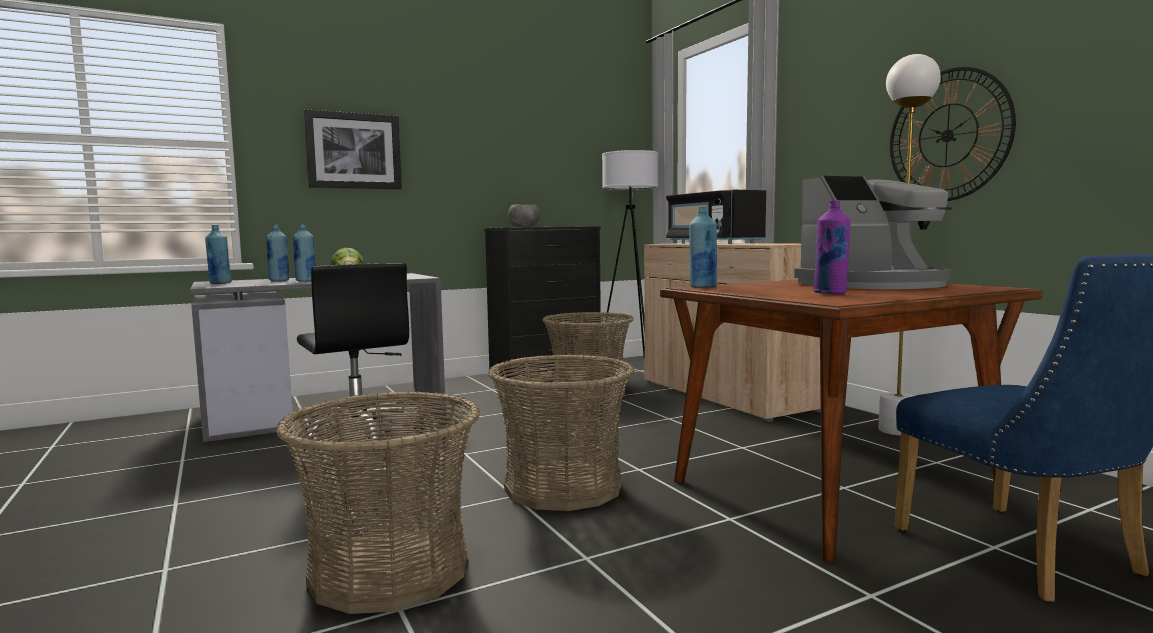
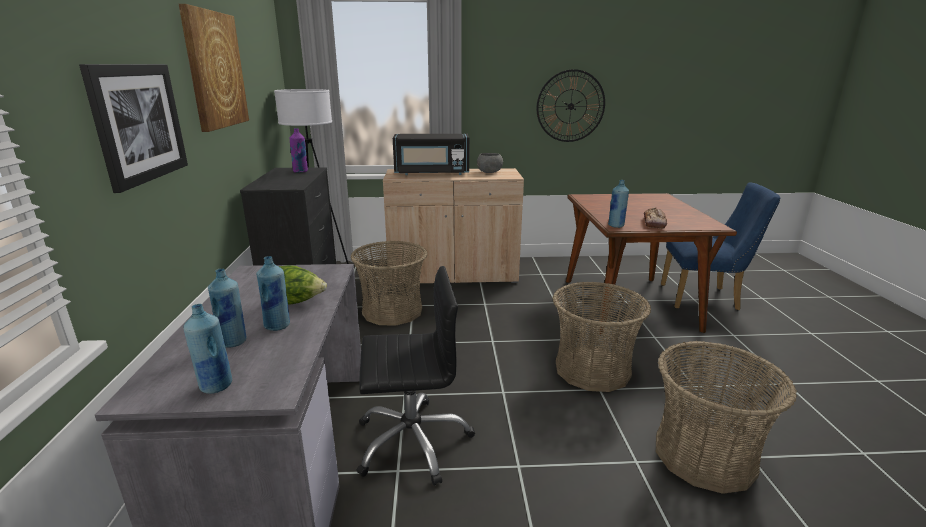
camera: 65 degrees left, 15 degrees up
(484, 127) = (215, 70): none -> picture
(524, 227) = (276, 181): grey bowl -> grey bowl (489, 172)
(762, 291) = (654, 223): none -> bread
(830, 293) = (675, 218): purple bottle -> purple bottle (300, 171)
(874, 285) = (632, 203): coffee machine -> none
(896, 431) = (556, 263): white floor lamp -> none

